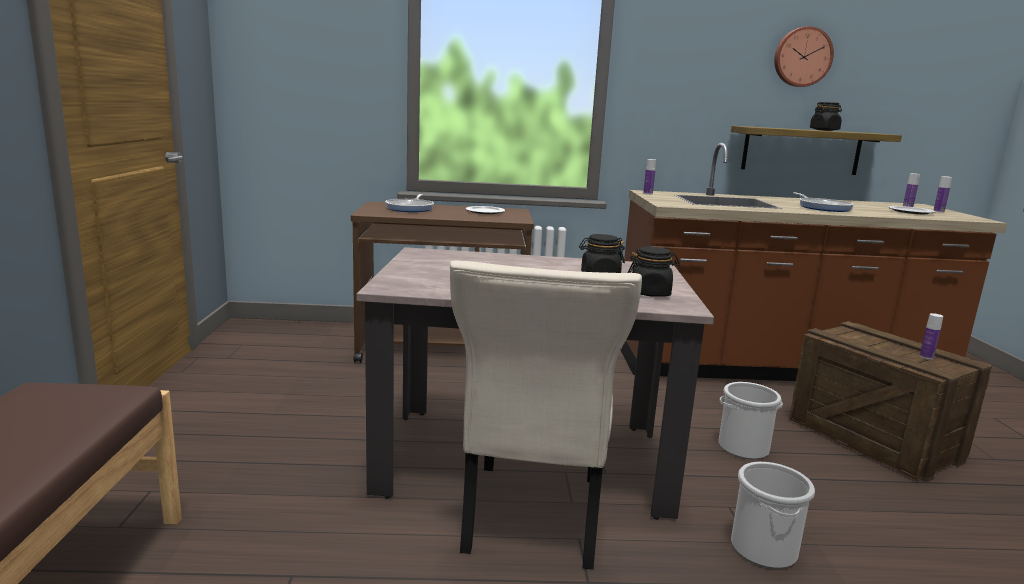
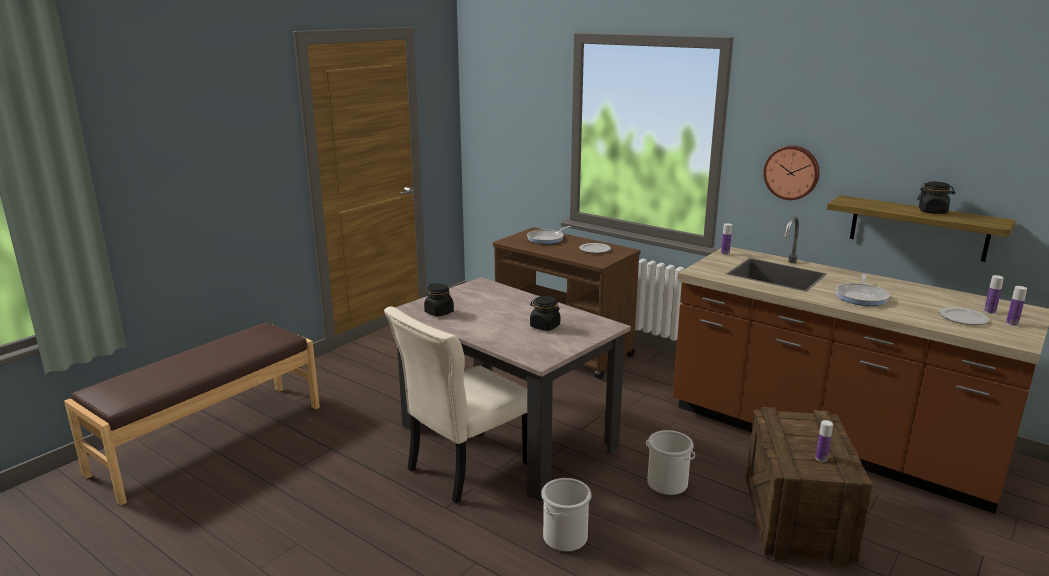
camera: 40 degrees right, 5 degrees up
(650, 293) = (545, 346): black jar -> black jar (439, 312)
(802, 57) = (918, 132): wall clock -> wall clock (792, 172)

